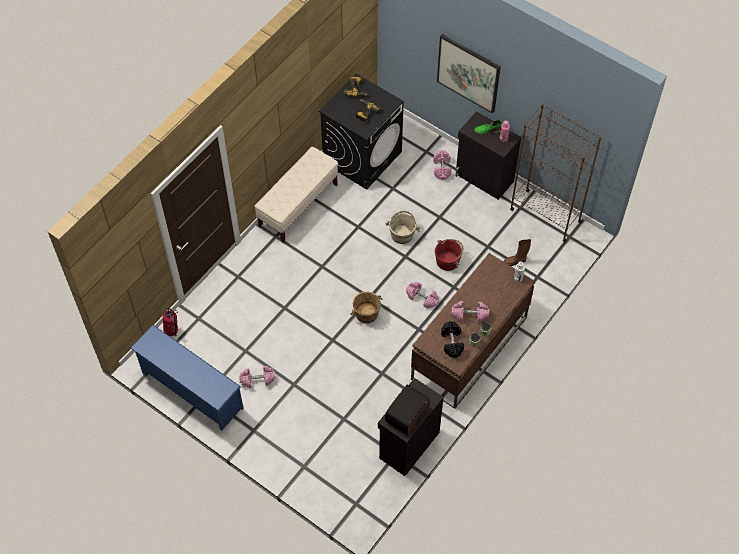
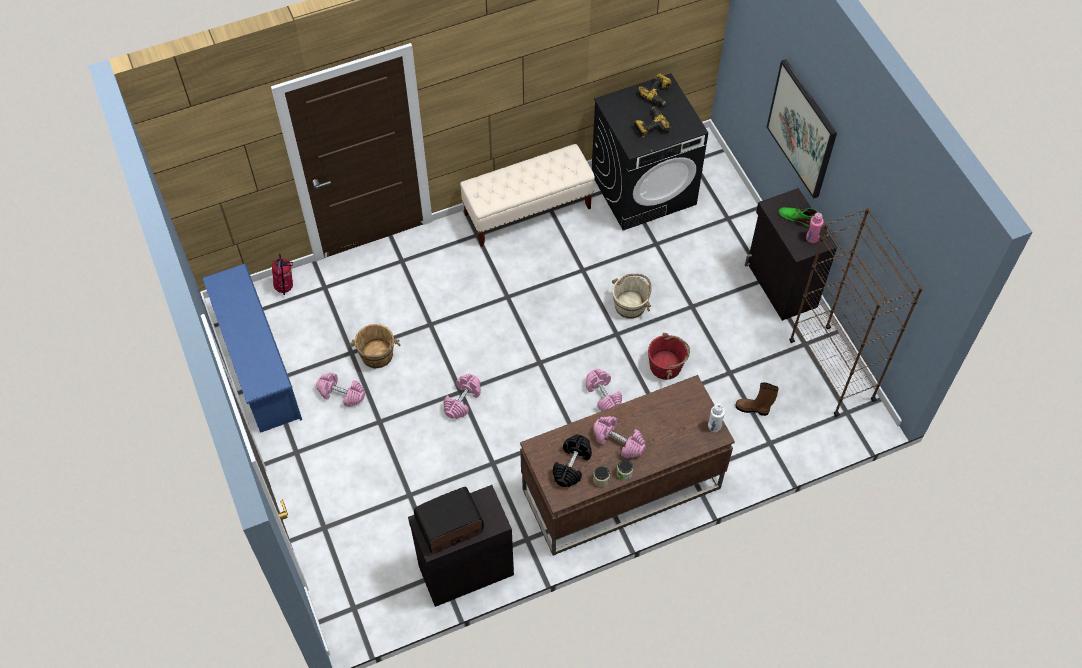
camera: 30 degrees right, 0 degrees up
(367, 314) = (522, 381): brown bucket -> brown bucket (377, 355)
(442, 169) = (734, 248): pink dumbbell -> pink dumbbell (462, 401)

